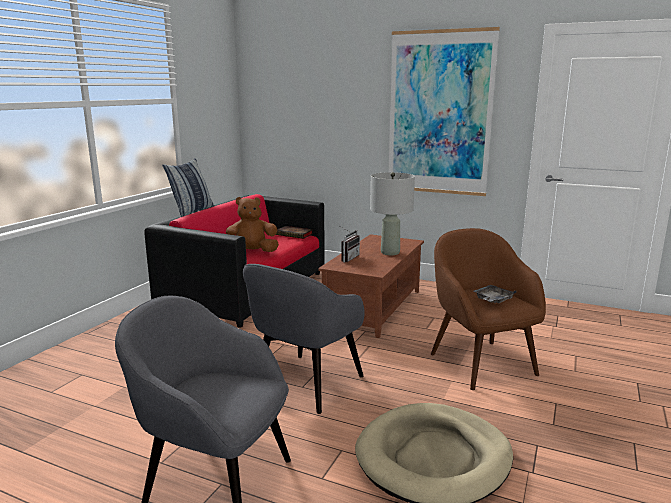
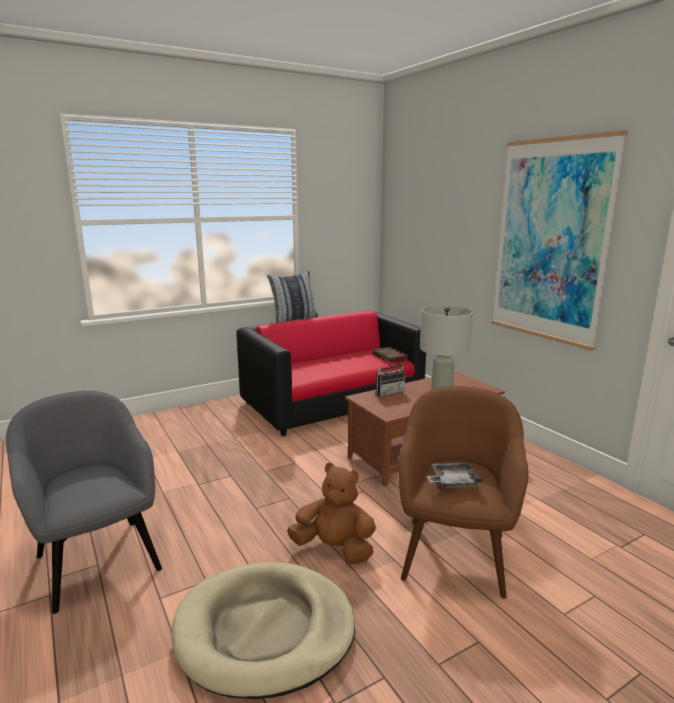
camera: 35 degrees right, 0 degrees up
(251, 252) = (324, 367): brown plush toy -> brown plush toy (334, 549)
(306, 383) = (263, 506): grey armchair -> none

